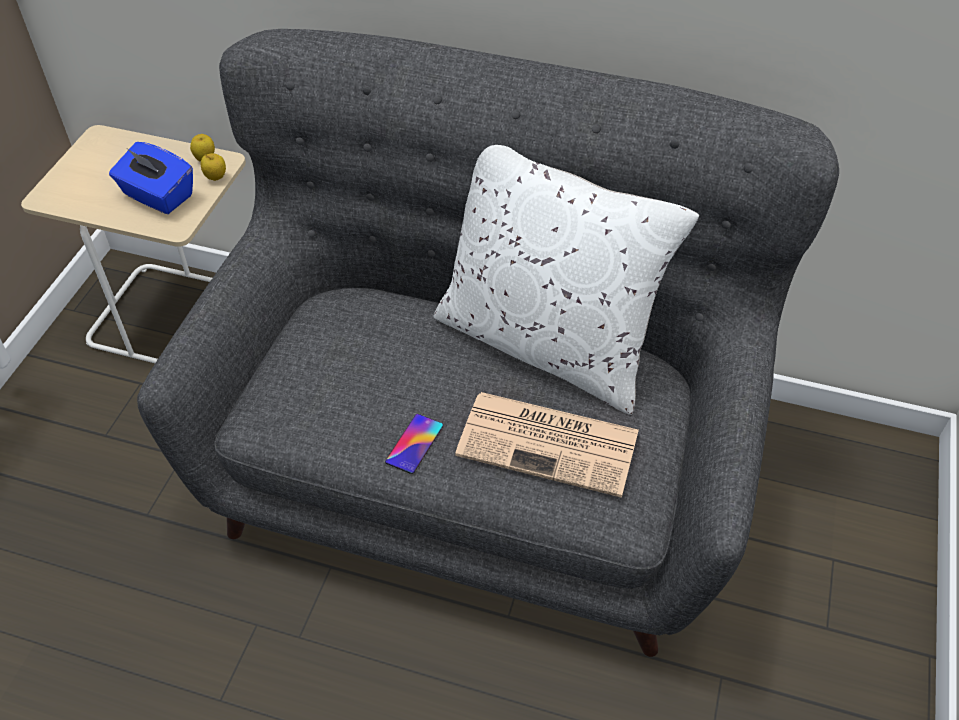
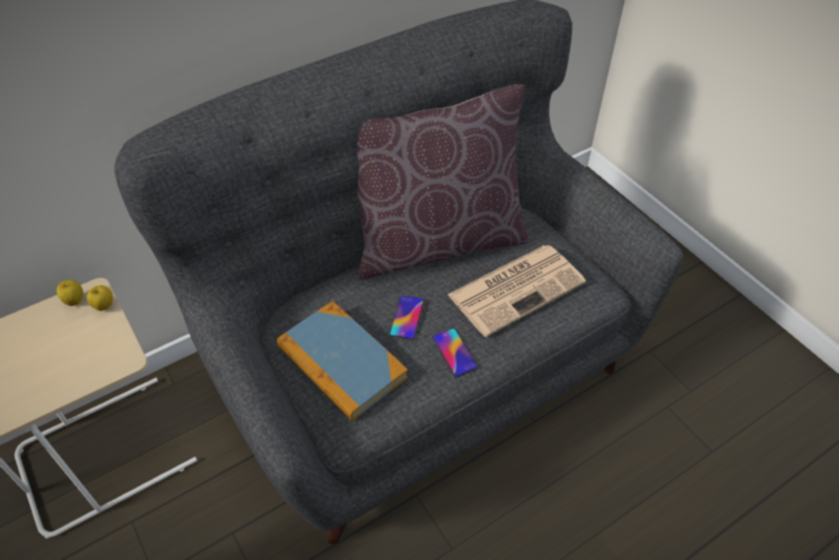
camera: 50 degrees left, 0 degrees up
(158, 196) = (75, 352): blue tissue box -> none
(322, 369) = (341, 362): none -> book
(421, 380) = (407, 317): none -> phone
(547, 342) = (437, 242): white pillow -> brown pillow

